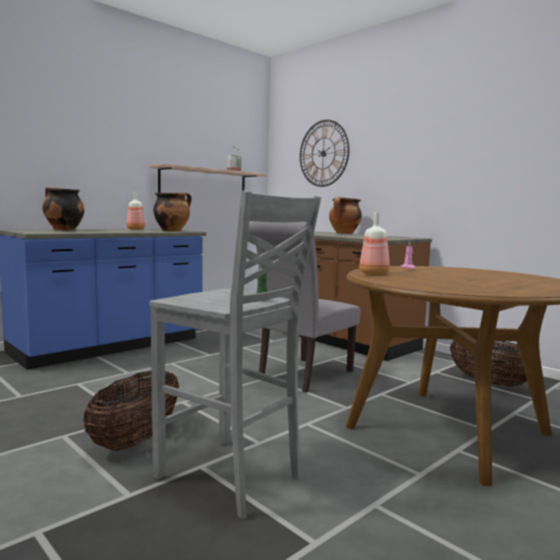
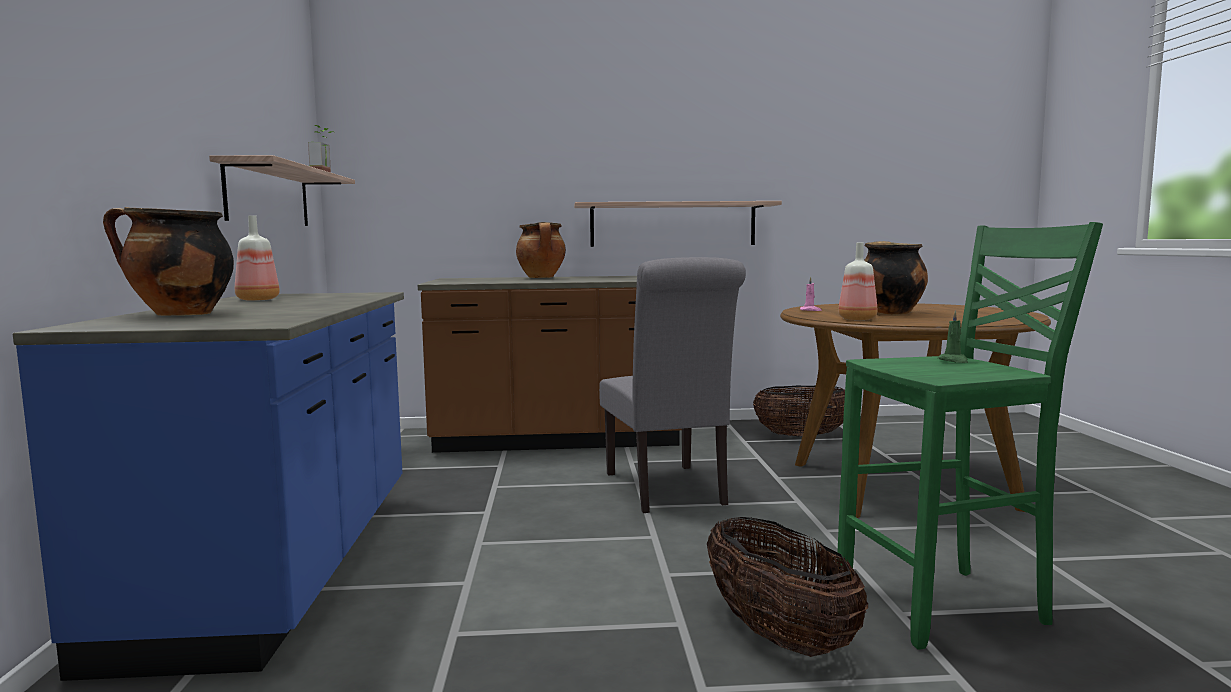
camera: 50 degrees left, 0 degrees up
(172, 231) = (352, 295): cooking pot -> cooking pot (889, 313)
(231, 478) = (946, 605): grey stool -> green stool
(323, 153) = (459, 149): wall clock -> none
(441, 200) = (673, 224): none -> shelf

